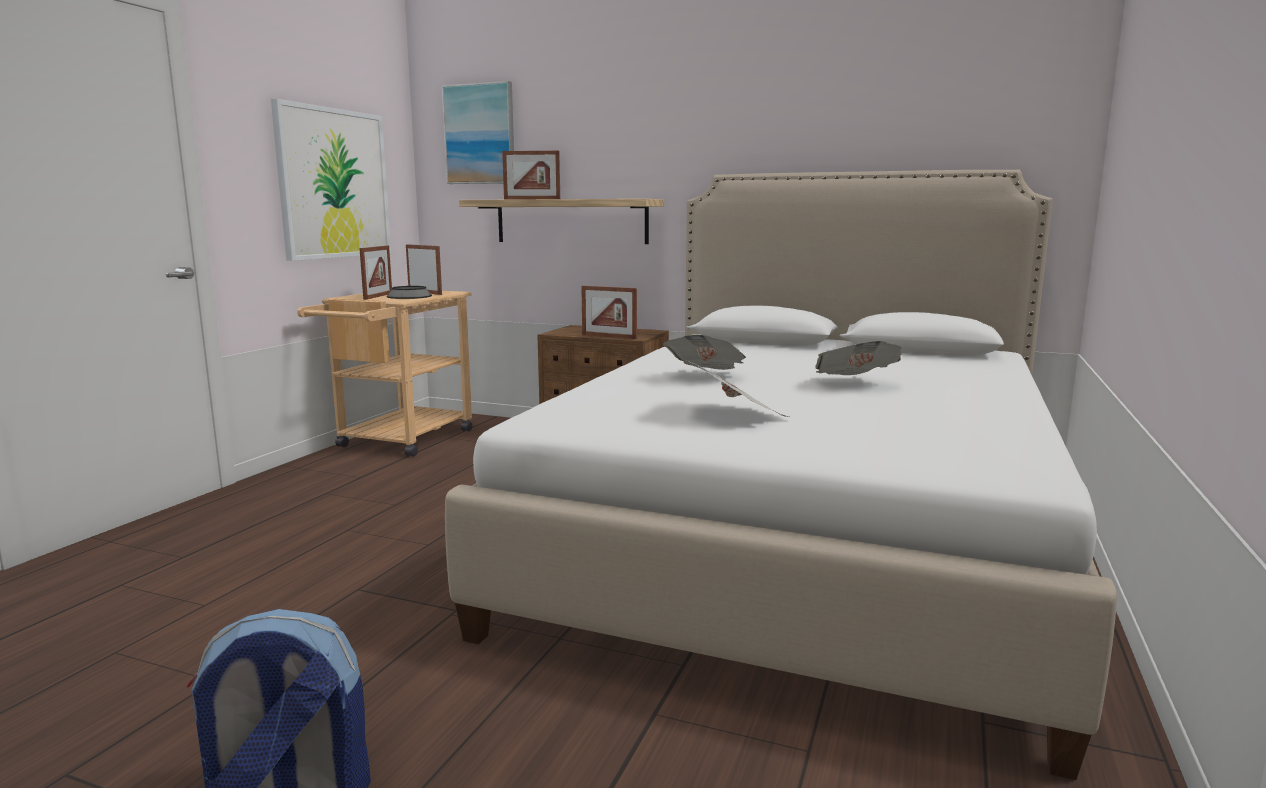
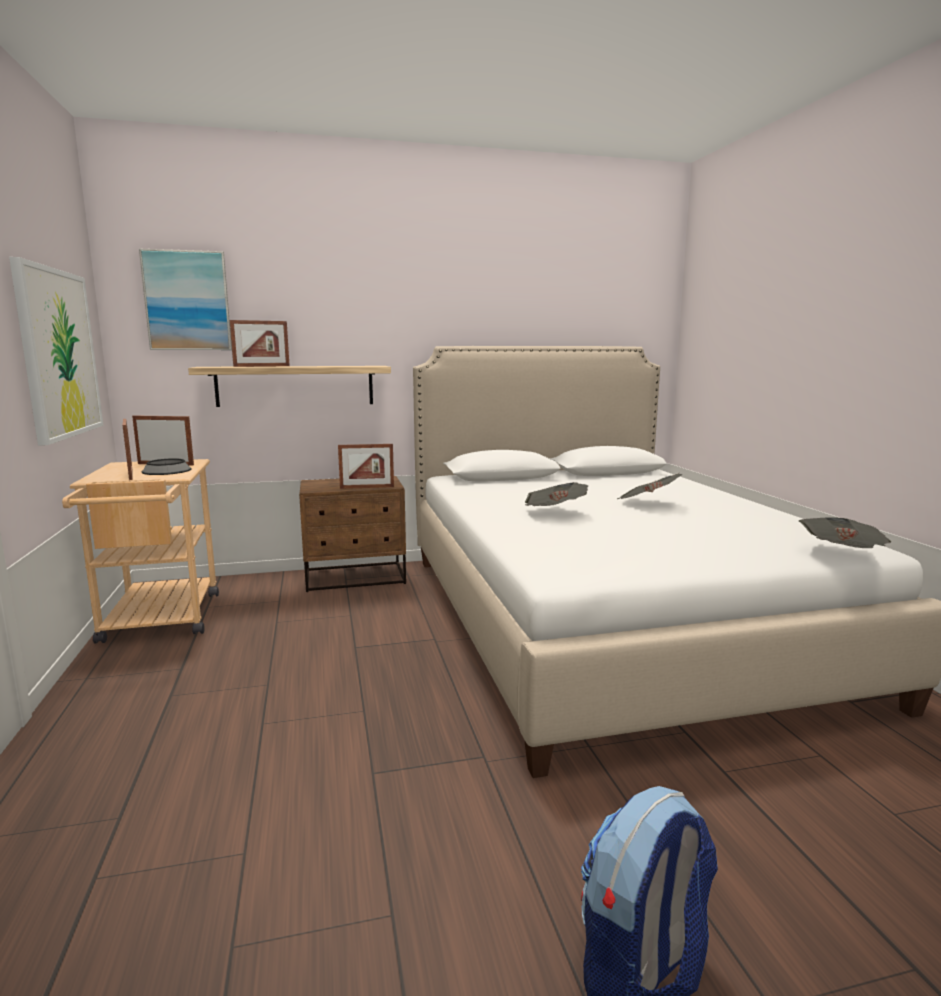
camera: 35 degrees left, 0 degrees up
(735, 416) = (659, 541): newspaper -> newspaper (842, 555)

